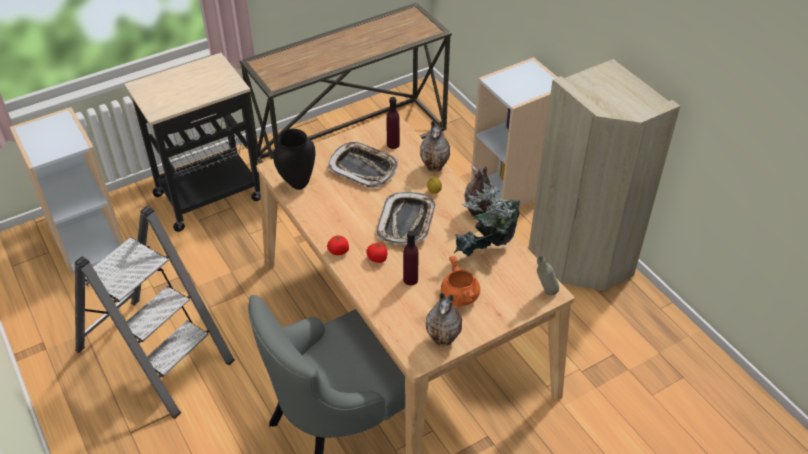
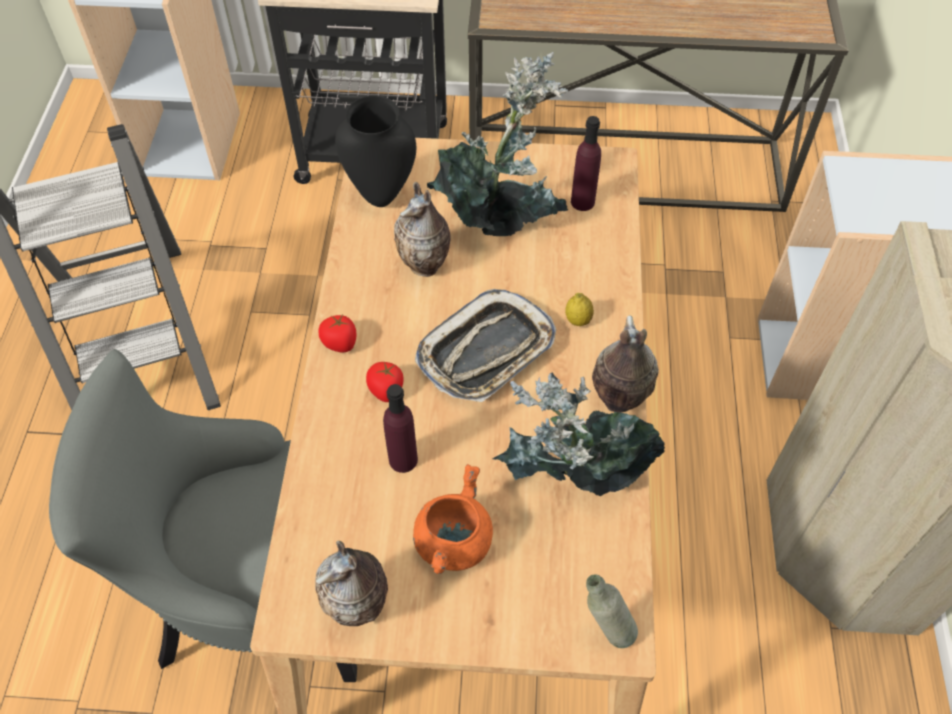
camera: 35 degrees right, 10 degrees up
(363, 168) = (501, 219): tray -> potted plant
(435, 167) = (617, 277): vase -> vase (426, 266)

